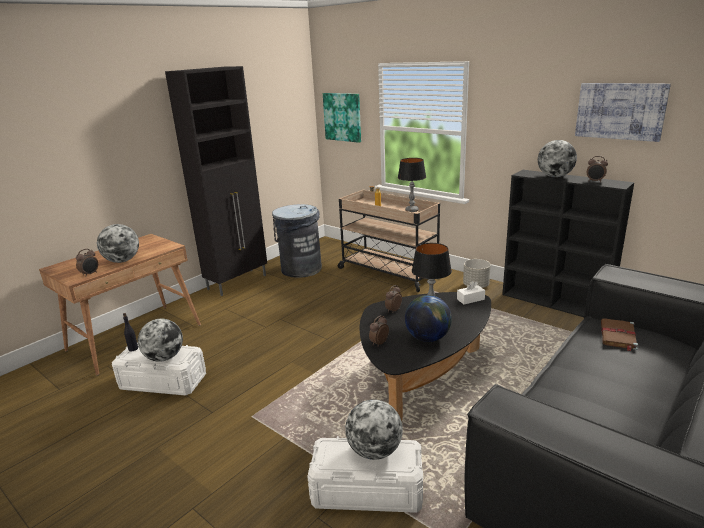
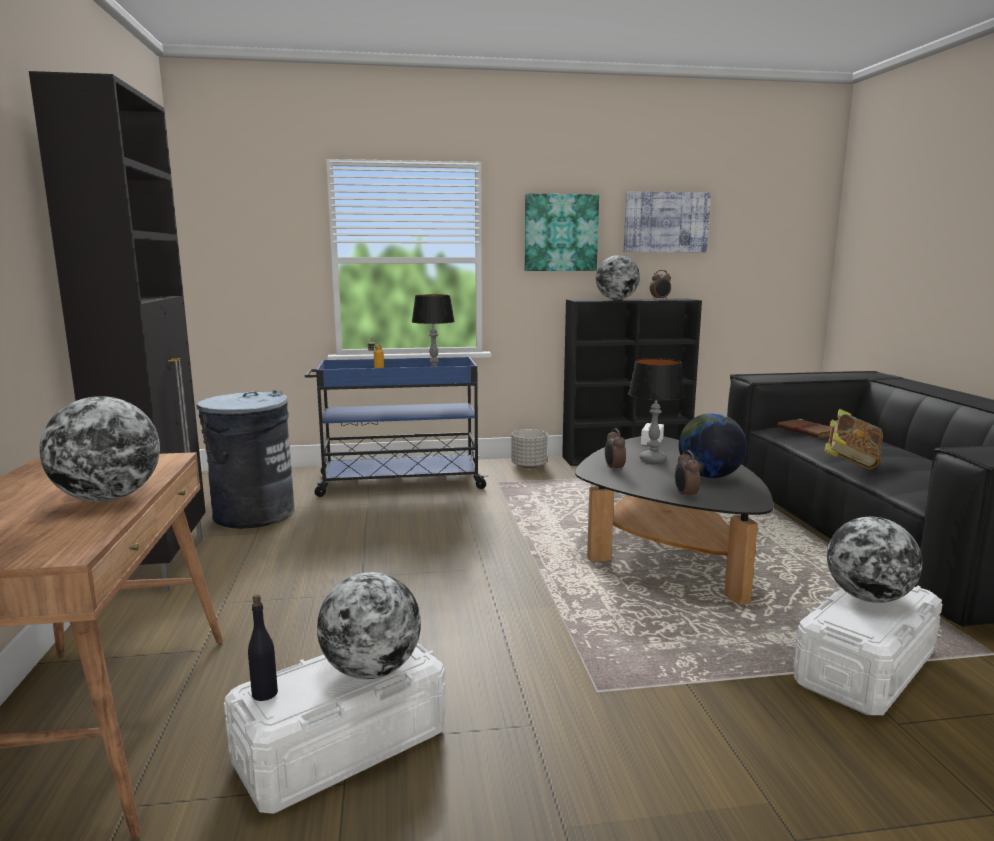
camera: 50 degrees left, 10 degrees down
(90, 274) = (85, 534): alarm clock -> none
(342, 117) = (248, 247): picture -> picture (560, 233)
(388, 272) = (399, 482): beige cart -> blue cart
(563, 373) = (851, 462): none -> book

